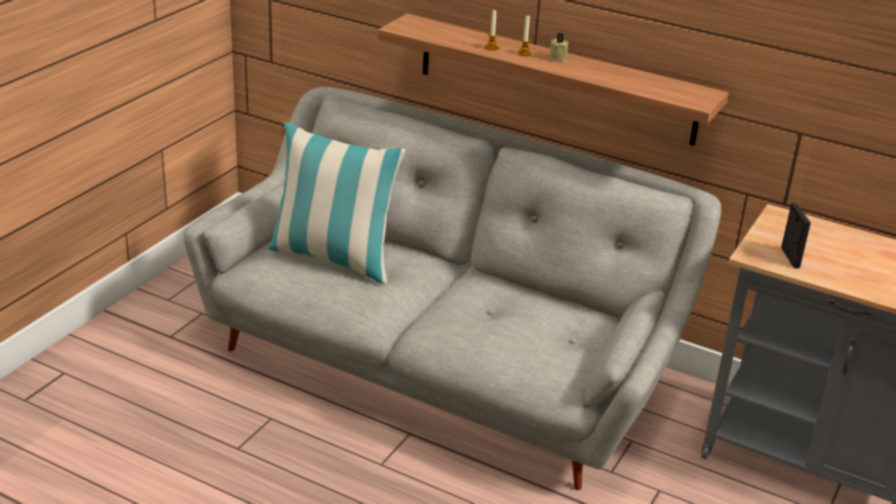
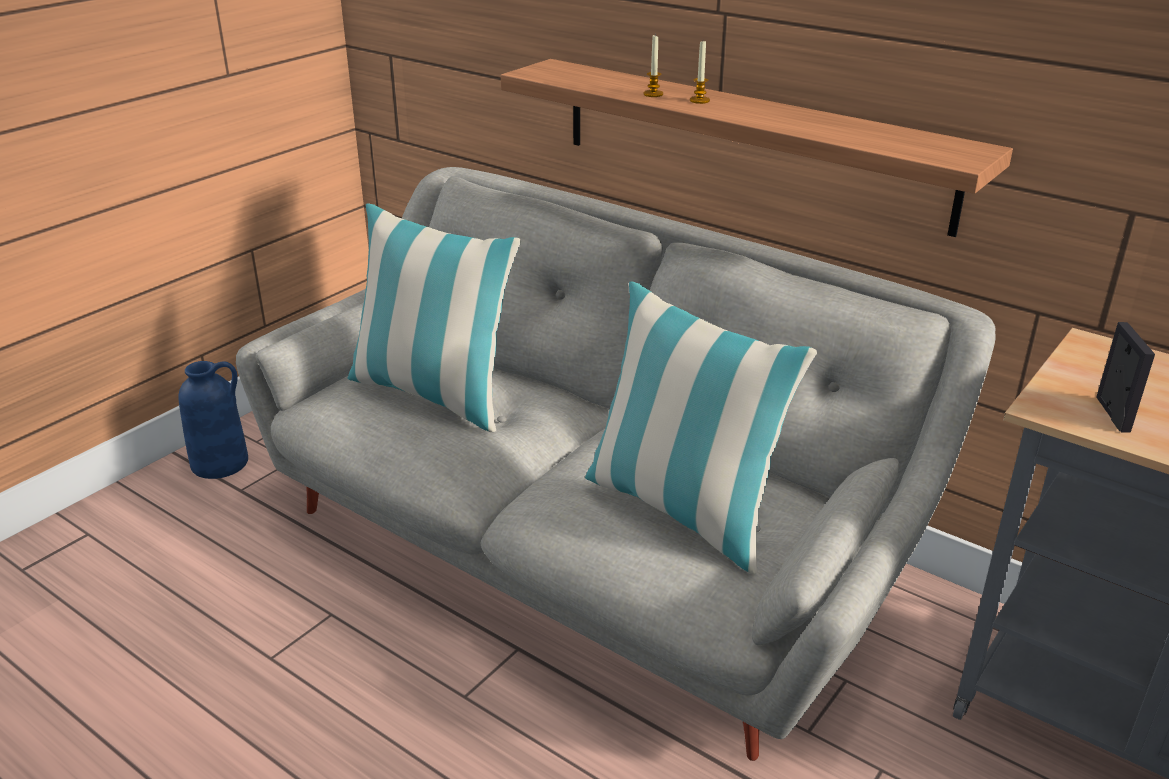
camera: 10 degrees right, 0 degrees up
(146, 317) = (221, 463): none -> blue vase
(526, 329) = (683, 509): none -> pillow
(559, 58) = (750, 106): beige candle -> none

